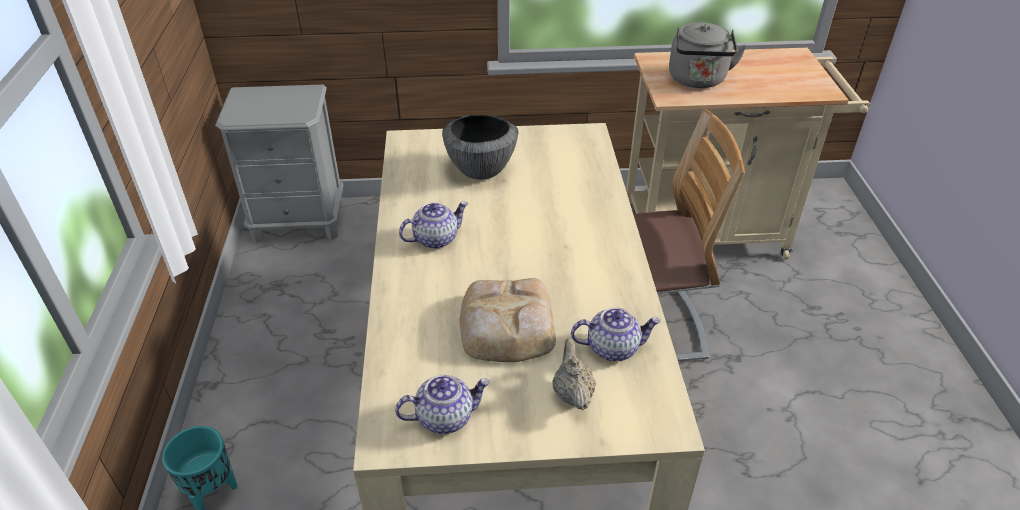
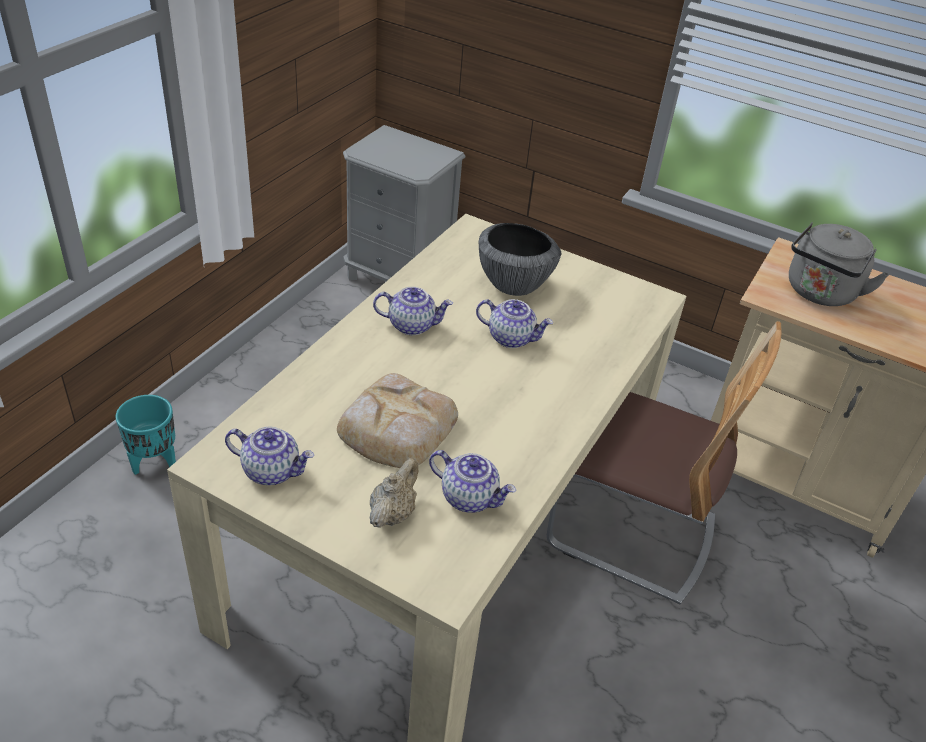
camera: 30 degrees right, 0 degrees up
(520, 211) = (511, 338): none -> teapot

